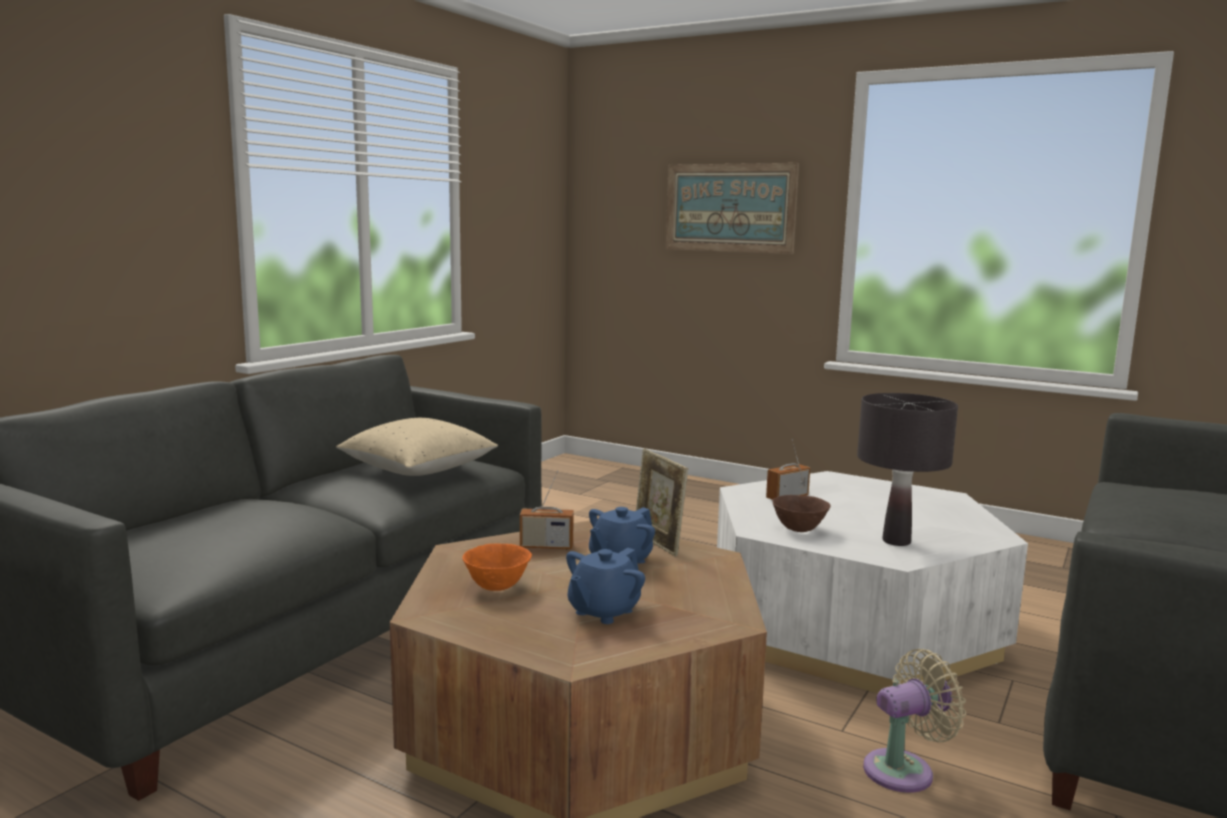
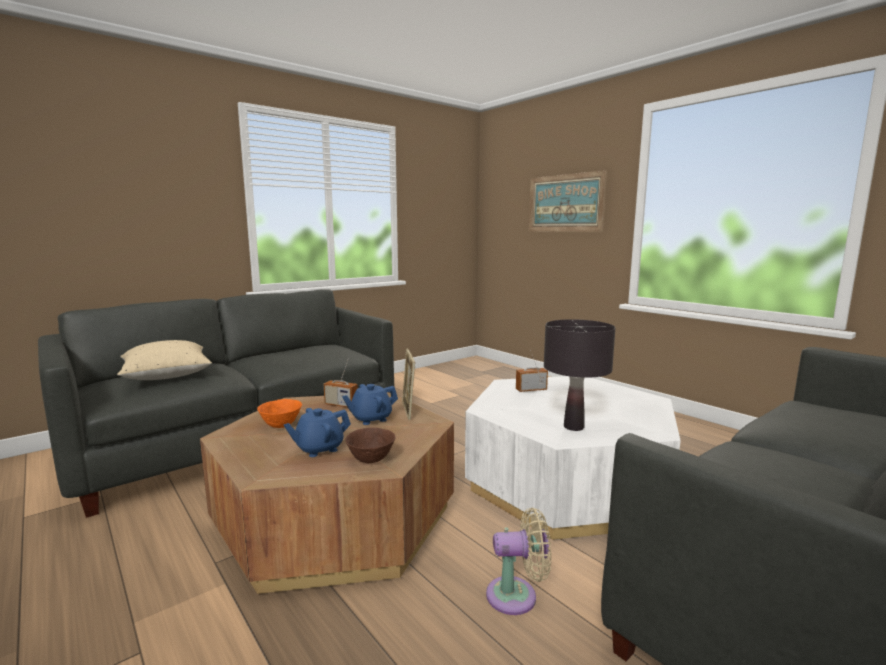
camera: 20 degrees right, 0 degrees up
(418, 470) = (312, 355): beige pillow -> beige pillow (167, 376)
(799, 530) = (513, 412): brown bowl -> brown bowl (371, 460)

